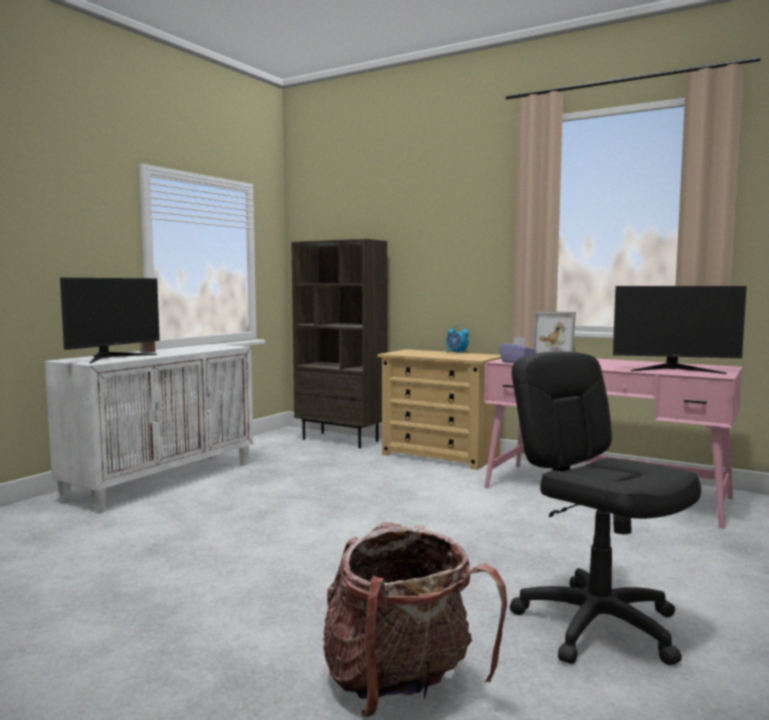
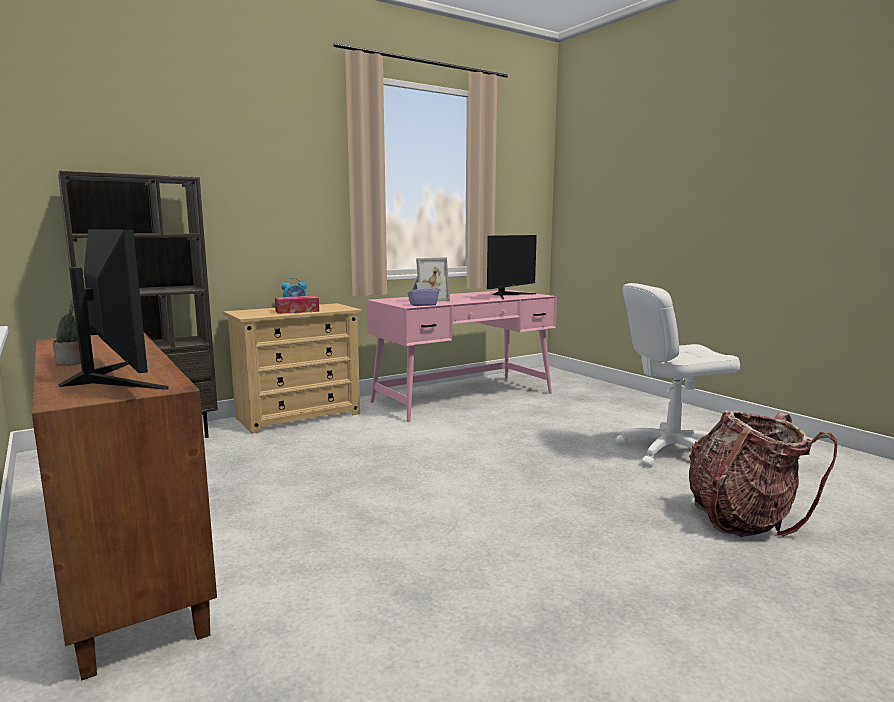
camera: 65 degrees left, 5 degrees up
(163, 481) = (124, 567): white cabinet -> brown cabinet
(436, 355) = (297, 311): none -> tissue box
(598, 625) = (670, 452): black office chair -> white office chair

